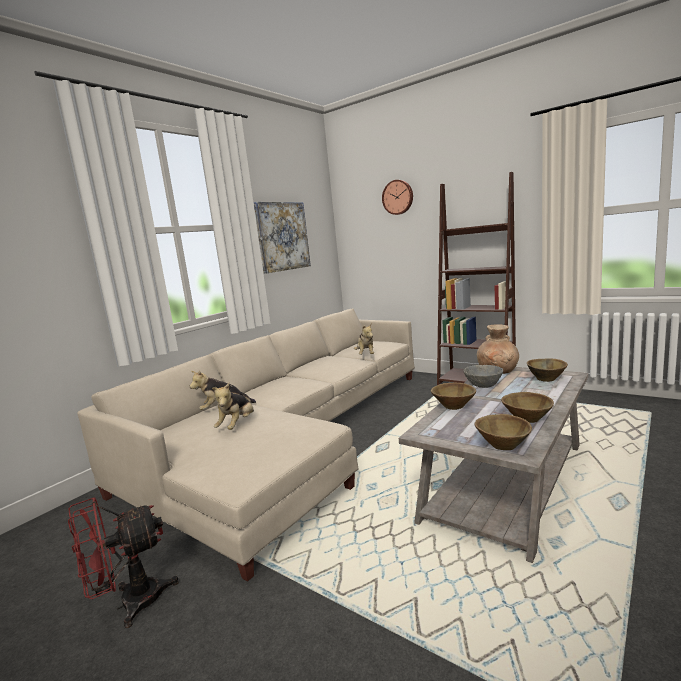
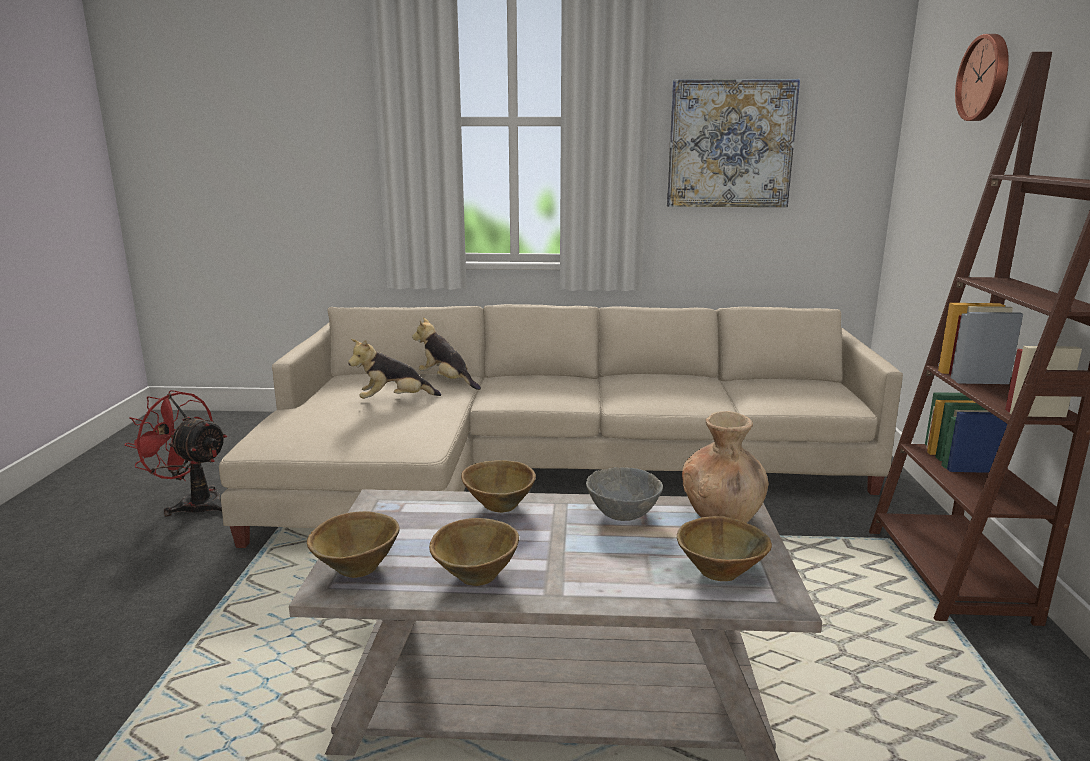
camera: 55 degrees right, 5 degrees up
(366, 355) = (743, 399): plush toy -> none

